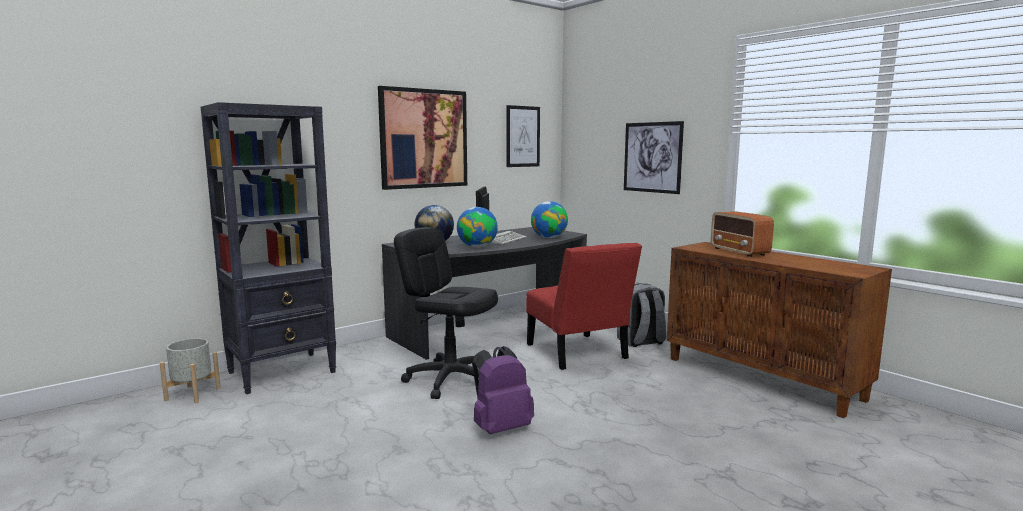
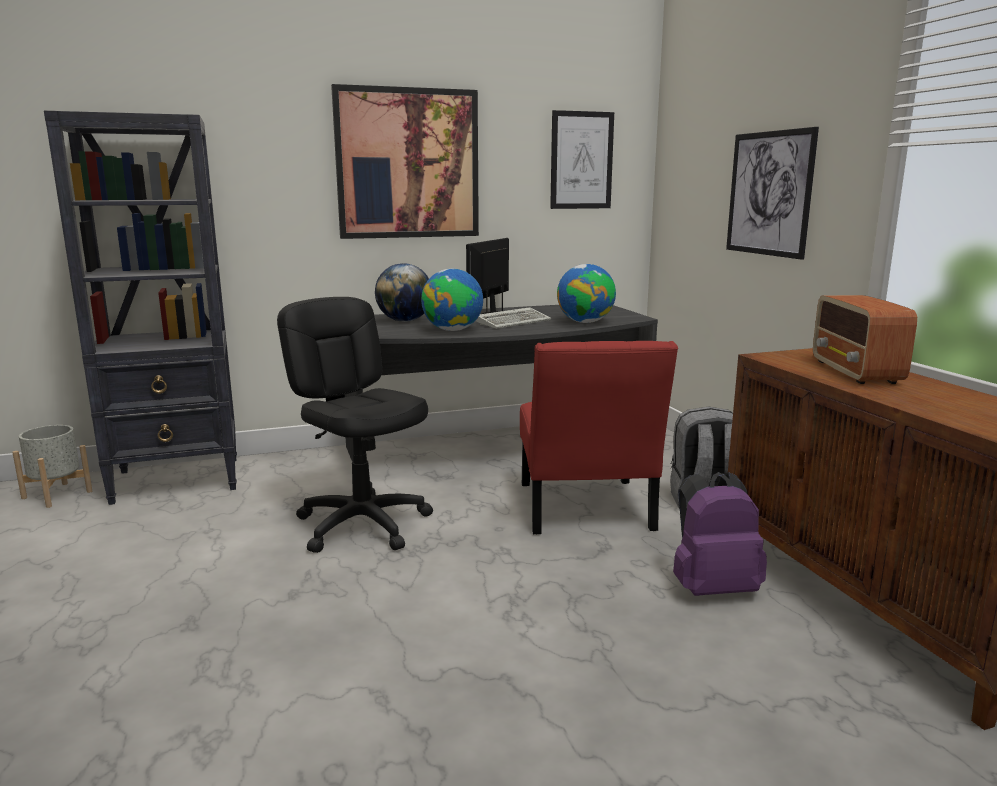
camera: 20 degrees right, 5 degrees up
(500, 428) = (353, 617): purple backpack -> purple backpack (712, 588)

